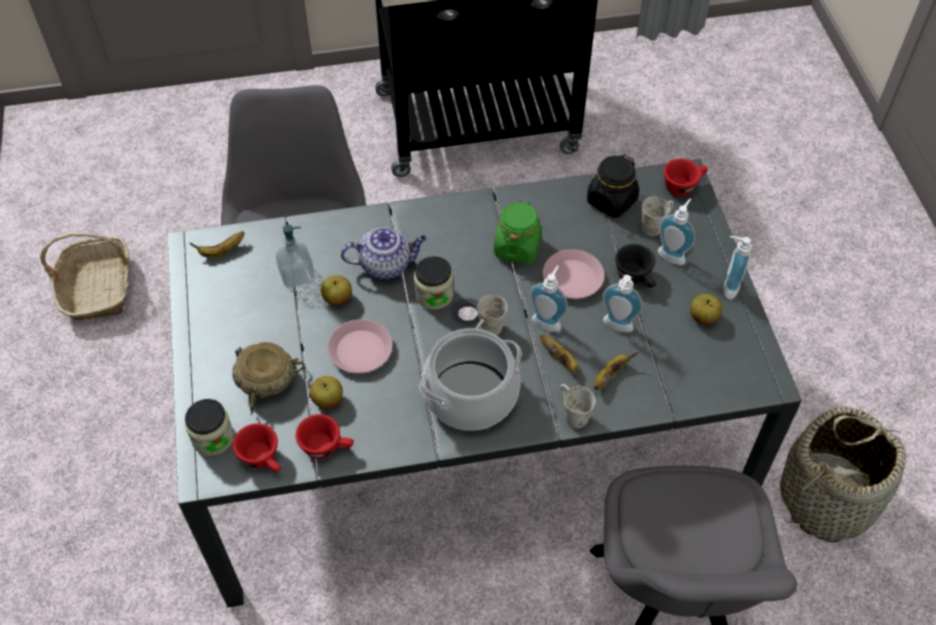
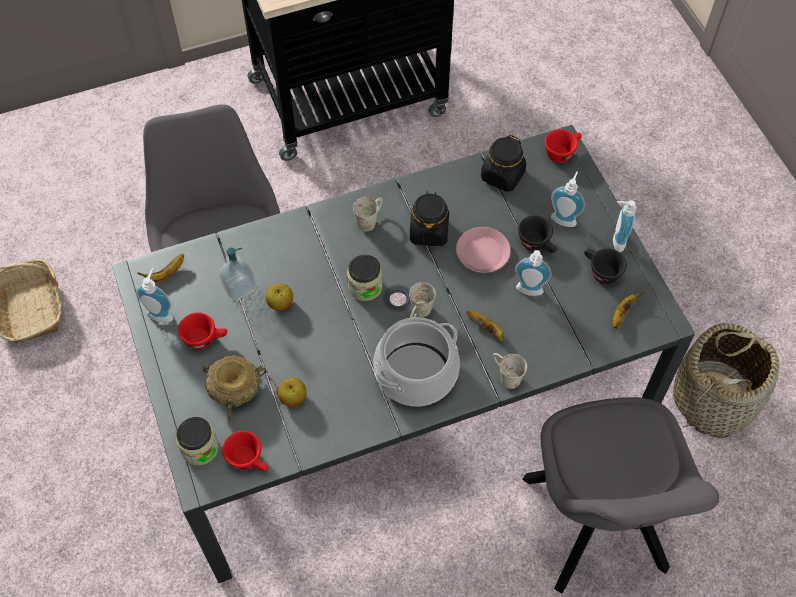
camera: 10 degrees left, 5 degrees up
(327, 447) = (302, 440): red cup -> red cup (205, 338)
(360, 350) = (312, 348): pink plate -> none
(386, 265) = (317, 265): teapot -> none
(517, 247) = (429, 231): green jar -> black jar
(548, 321) = (469, 295): soap dispenser -> soap dispenser (161, 313)
(609, 375) = (531, 337): banana -> banana (622, 314)
(656, 225) = (545, 192): white mug -> white mug (370, 220)
(703, 317) = (600, 272): apple -> black cup

